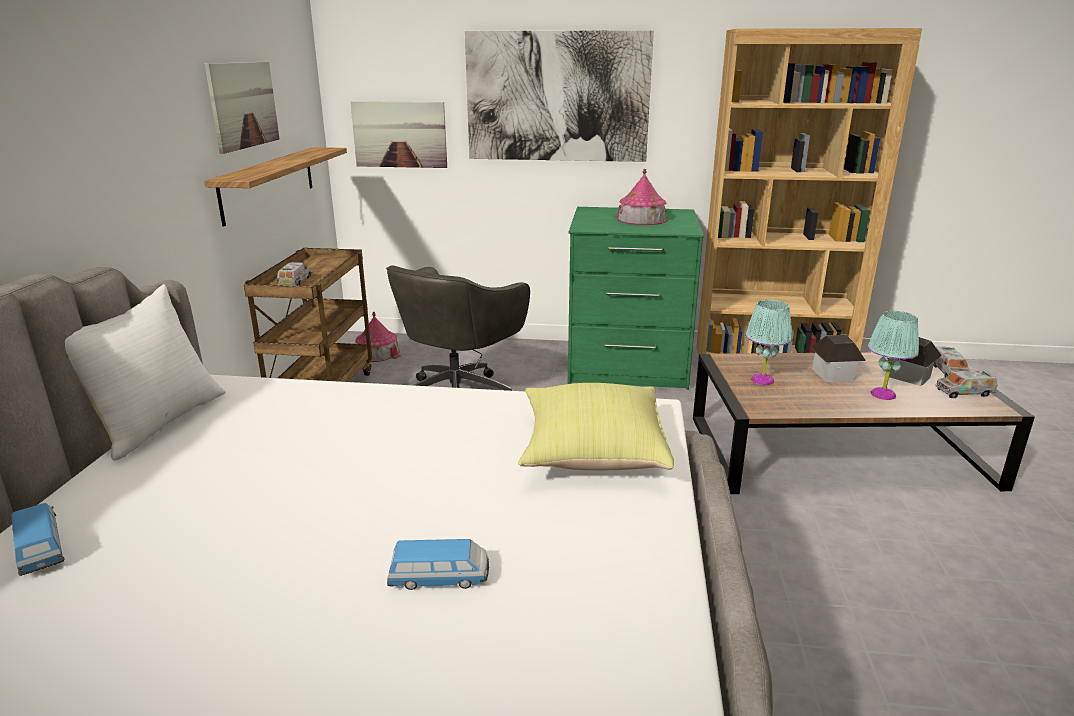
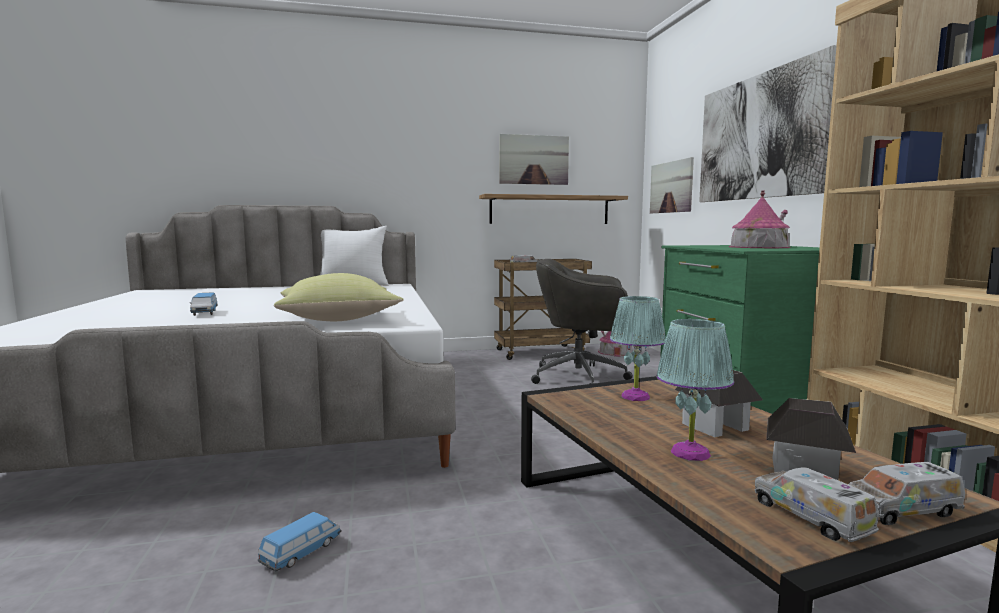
camera: 70 degrees right, 15 degrees down
(40, 550) = (247, 289): toy car -> toy car (301, 552)

